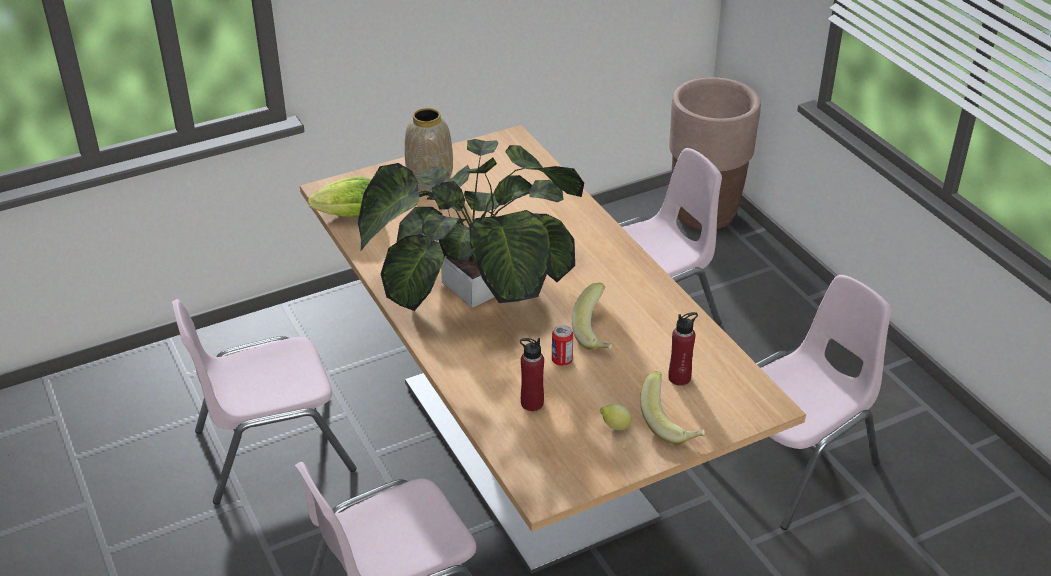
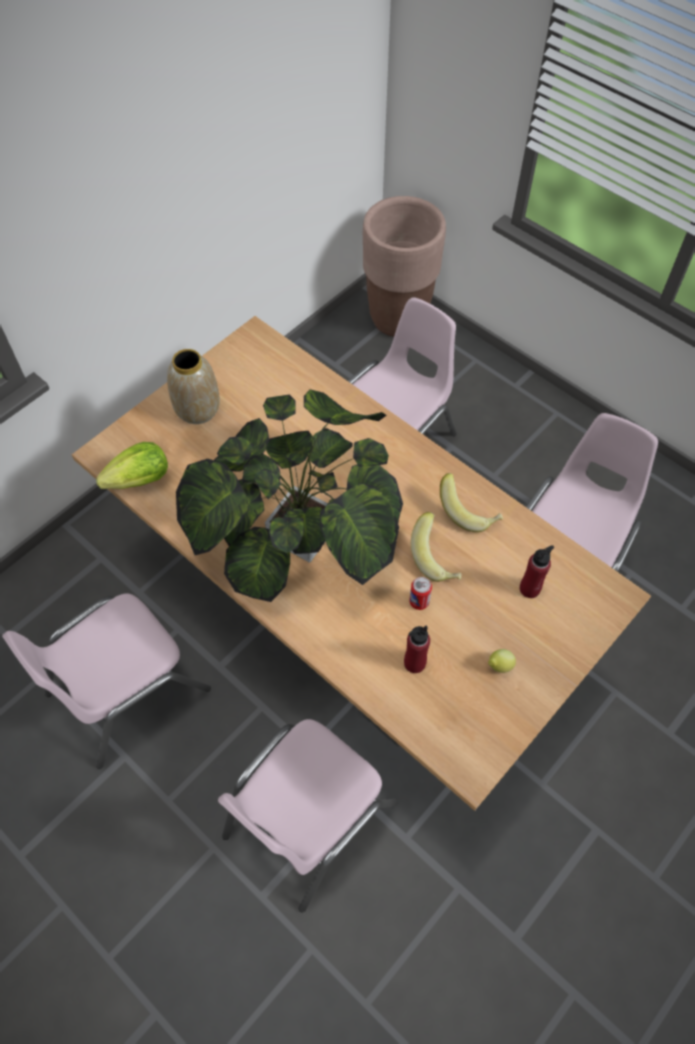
camera: 20 degrees left, 20 degrees up
(672, 424) = (546, 645): banana -> banana (468, 511)

